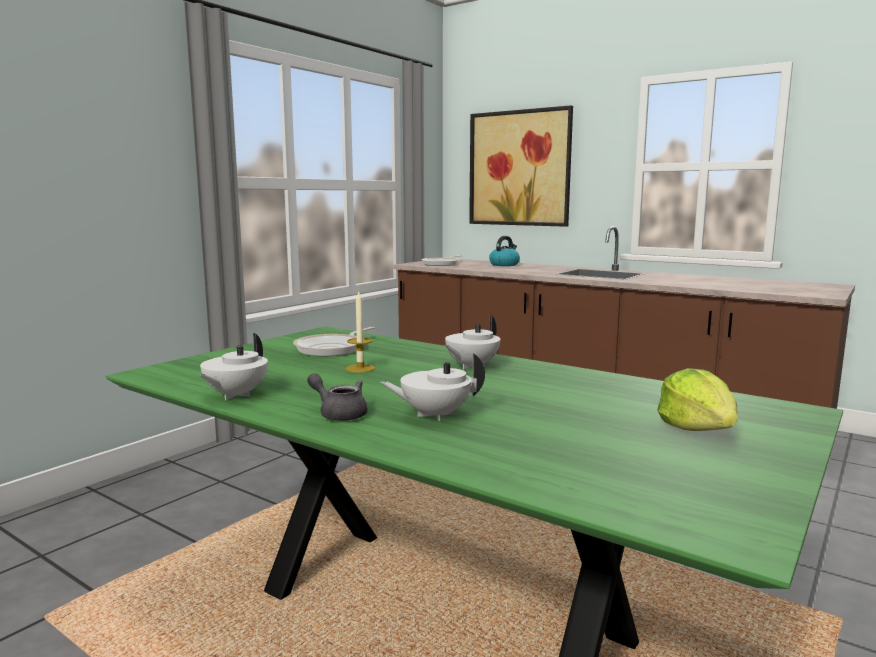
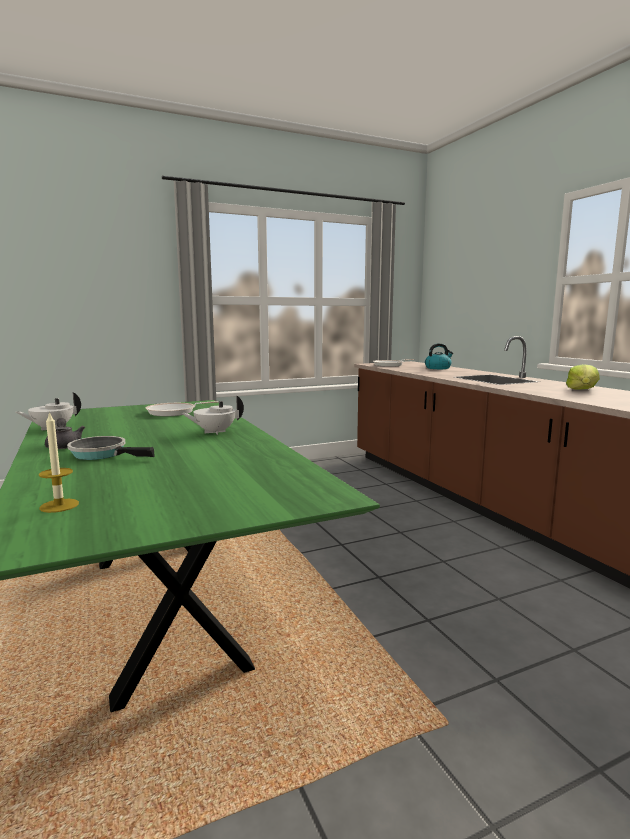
camera: 30 degrees right, 0 degrees up
(360, 368) = (151, 424): candle -> candle (59, 505)
(434, 415) = (102, 454): white teapot -> frying pan
(519, 168) = (470, 285): picture -> none
(697, 428) = (218, 491): lettuce -> lettuce (582, 390)

